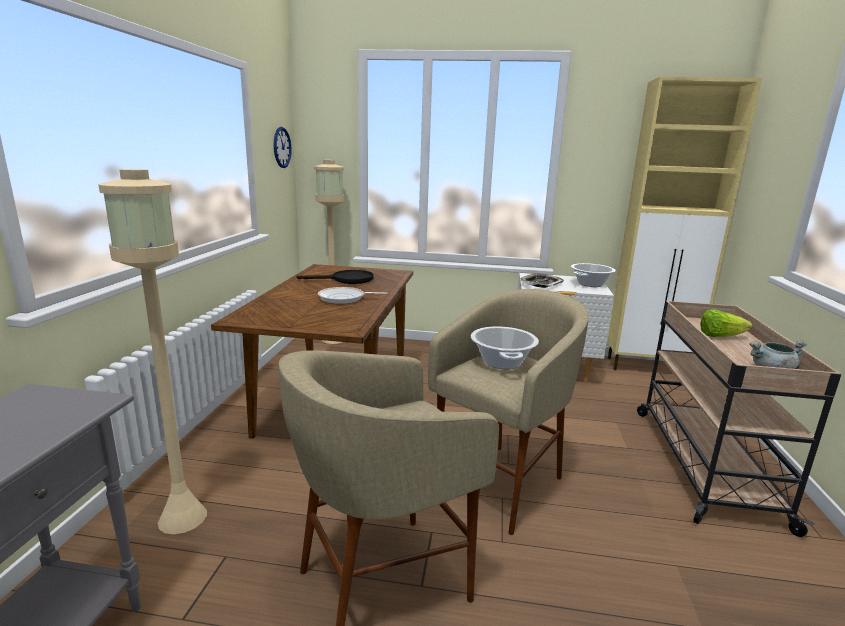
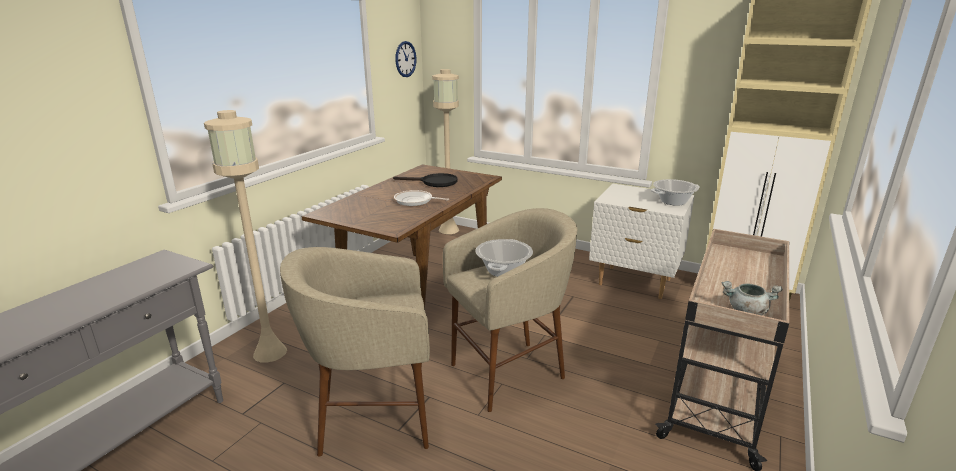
camera: 20 degrees right, 5 degrees up
(541, 284) = (620, 197): tray -> none
(720, 336) = (741, 271): lettuce -> none

